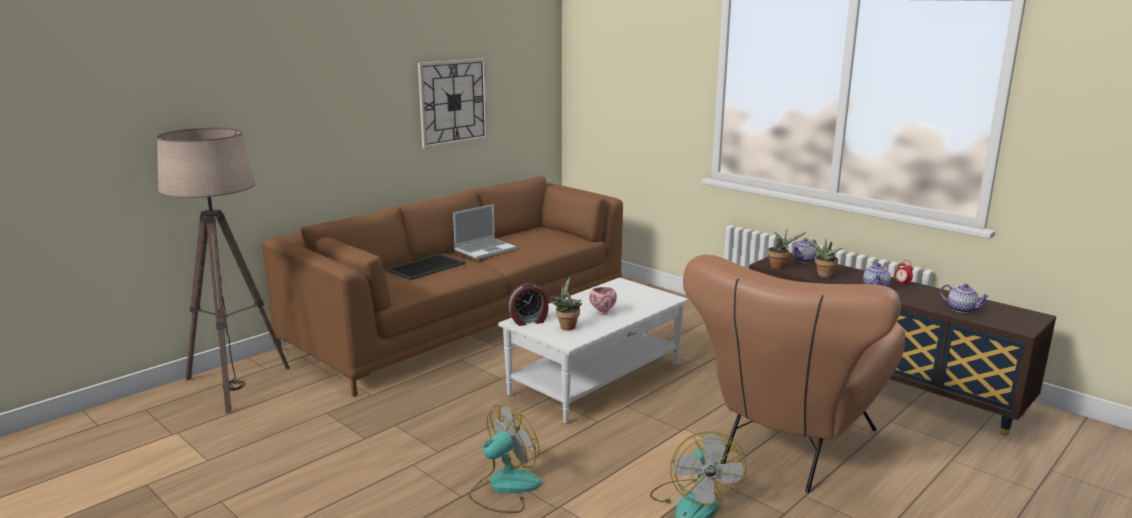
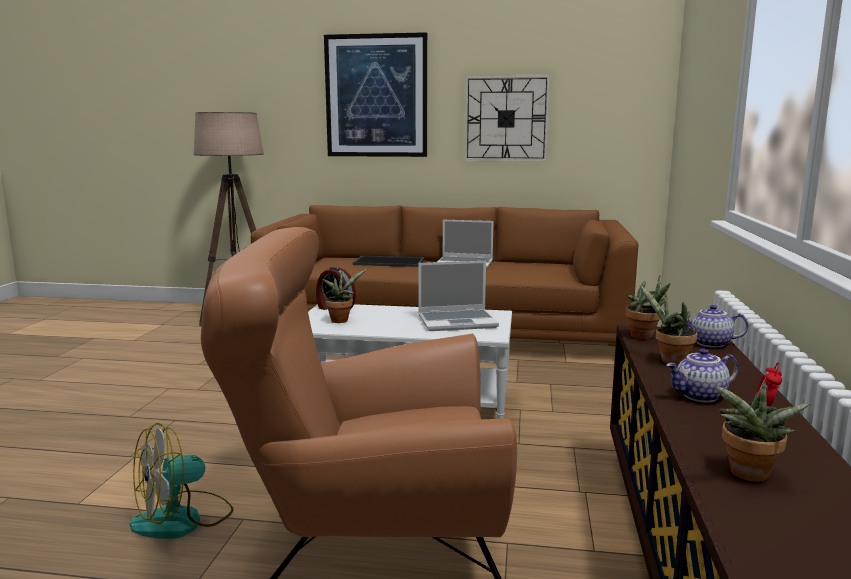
camera: 55 degrees right, 5 degrees down
(336, 90) = (376, 96): none -> picture
(504, 488) = (153, 427): fan -> none
(603, 313) = (398, 323): pink bowl -> none
(625, 297) = (458, 322): none -> laptop
(962, 309) = (748, 476): teapot -> potted plant

